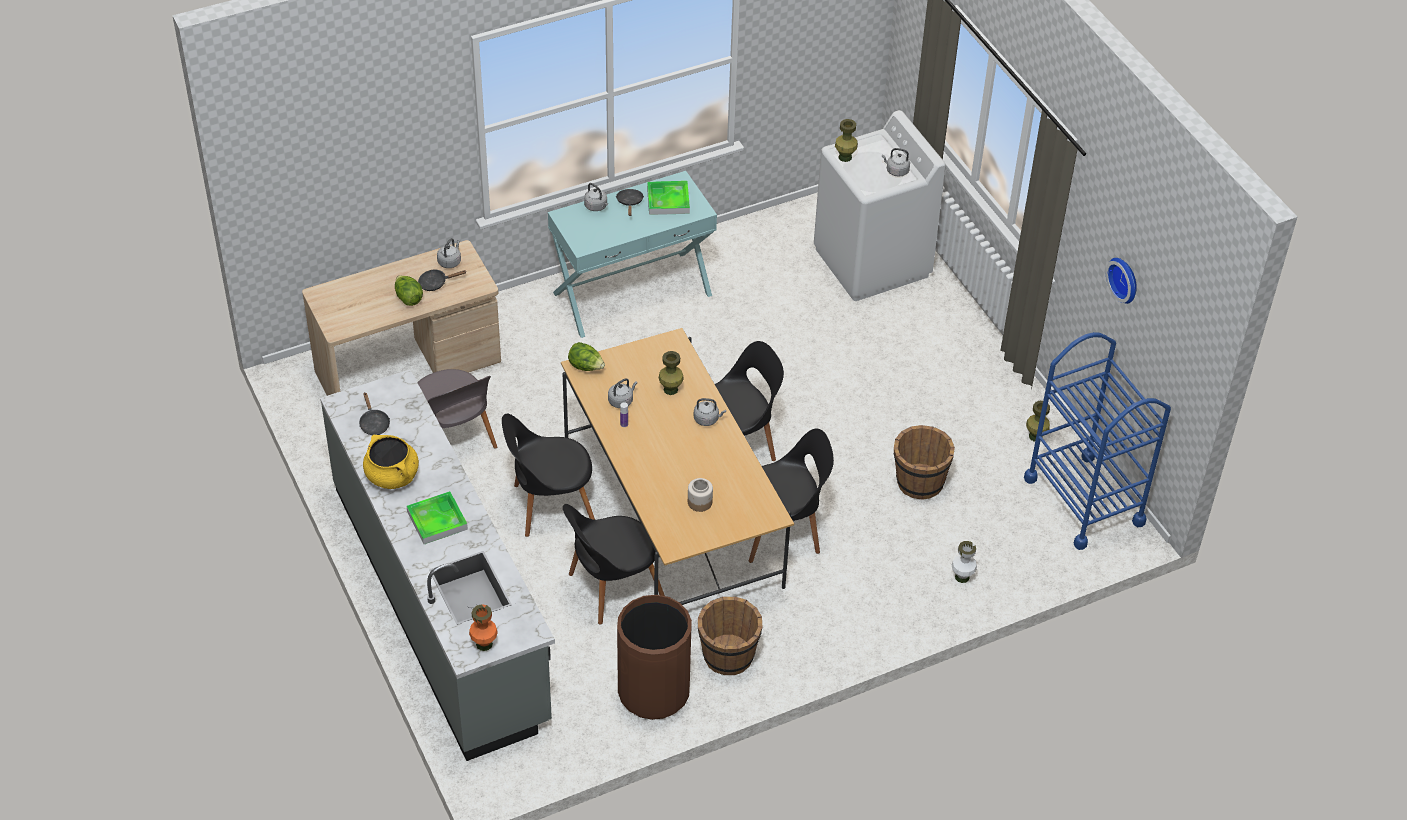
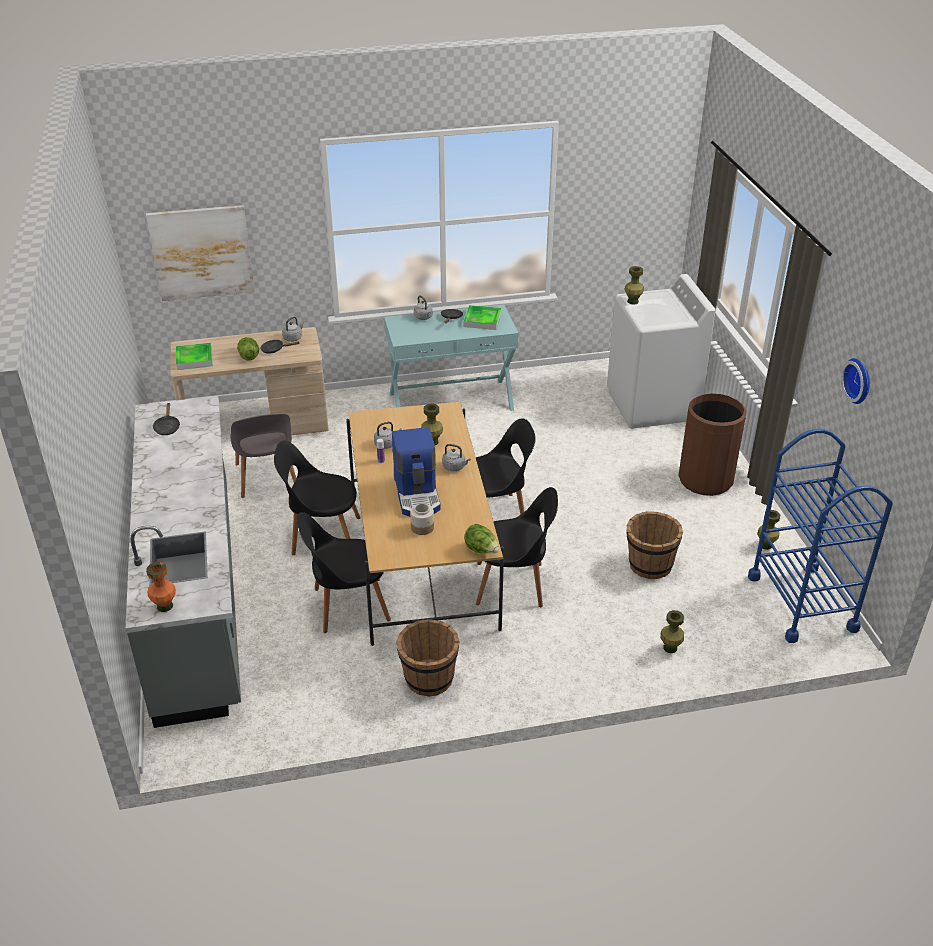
camera: 15 degrees right, 10 degrees down
(333, 182) = (202, 252): none -> picture
(392, 476) = (160, 465): yellow cooking pot -> none
(437, 520) = (179, 502): tray -> tray (194, 359)
(586, 367) = (367, 417): lettuce -> lettuce (481, 550)
(654, 691) = (349, 698): brown trash can -> brown trash can (705, 479)
(680, 461) = (418, 494): none -> coffee machine
(896, 171) = (673, 314): grey kettle -> none
(962, 577) = (670, 648): white vase -> green vase

